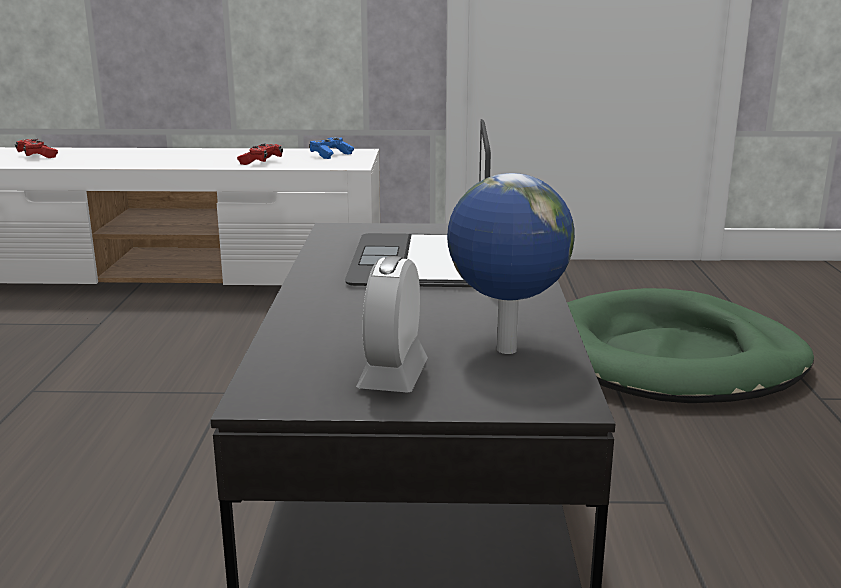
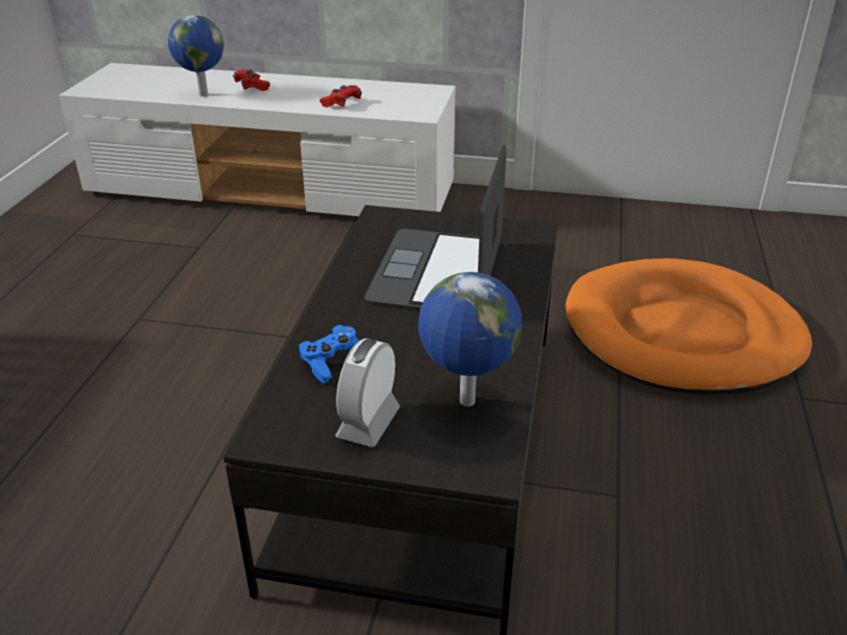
camera: 10 degrees right, 15 degrees up
(37, 156) = (151, 81): red game controller -> red game controller (252, 87)
(100, 162) = (202, 94): none -> globe
(331, 155) = (407, 95): blue game controller -> blue game controller (334, 363)
(671, 357) = (682, 334): green dog bed -> orange dog bed

